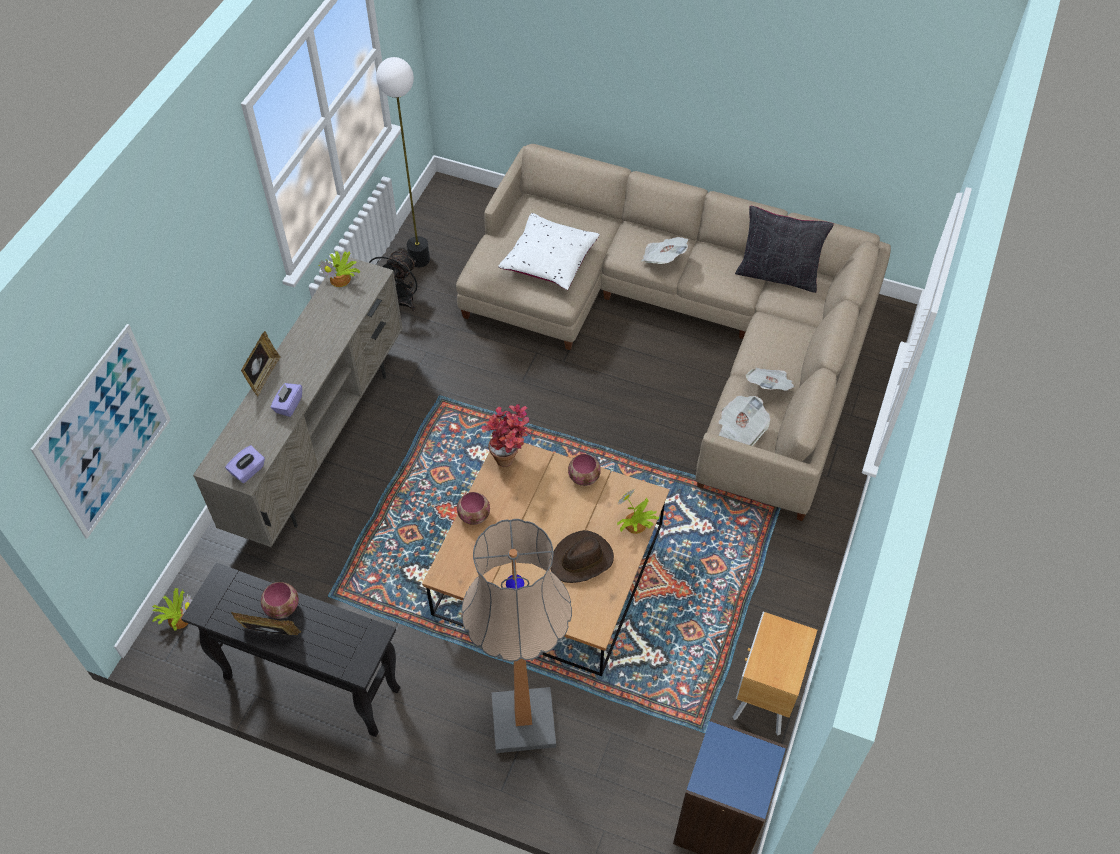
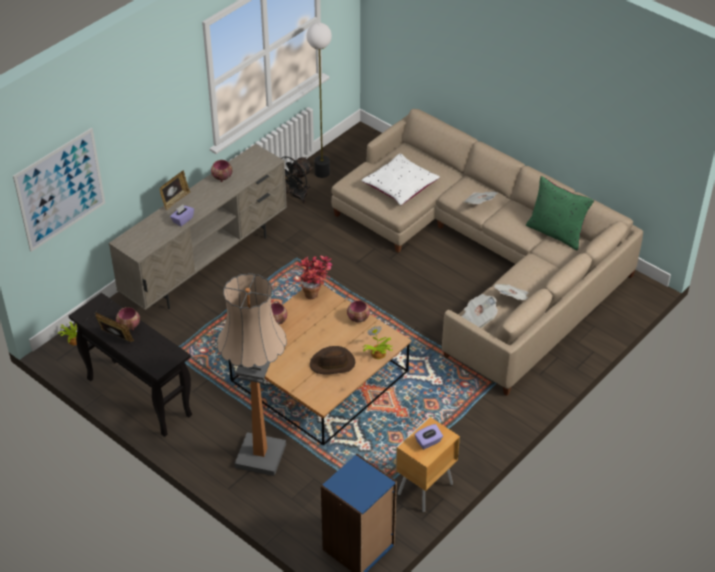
camera: 20 degrees right, 10 degrees down
(248, 471) = (142, 249): purple tissue box -> purple tissue box (428, 442)
(315, 321) = (221, 177): none -> bowl
(341, 278) = (249, 157): potted plant -> none
(777, 274) = (556, 233): black pillow -> green pillow

